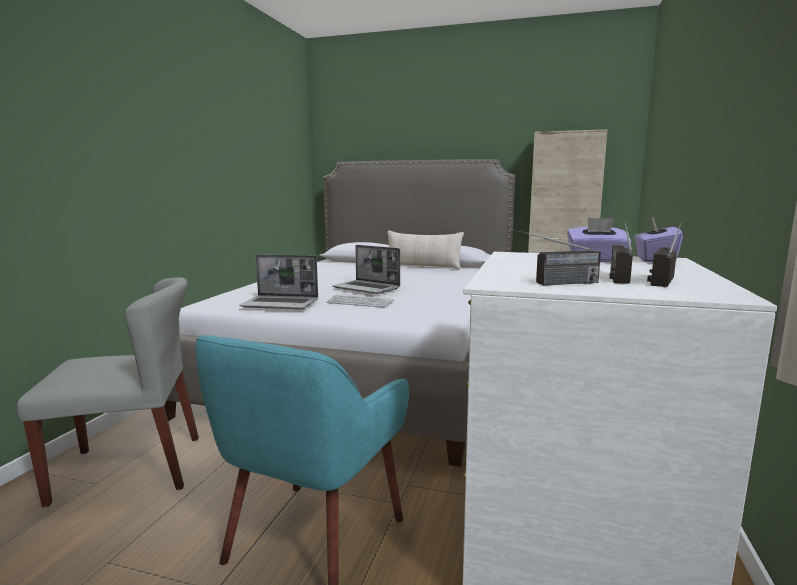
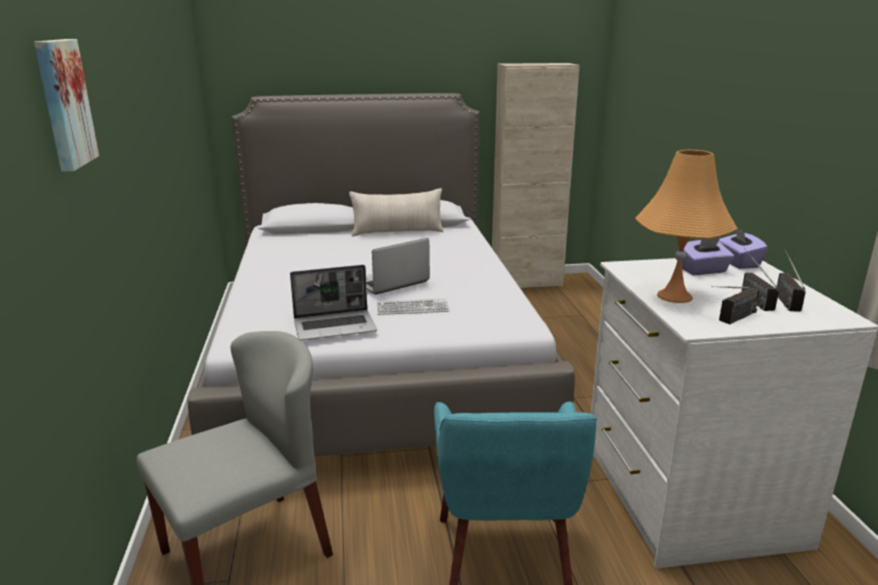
camera: 25 degrees left, 10 degrees up
(48, 81) = (63, 104): none -> picture
(367, 288) = (390, 282): laptop -> laptop turned 135 degrees clockwise
(522, 268) = (675, 296): none -> orange table lamp

